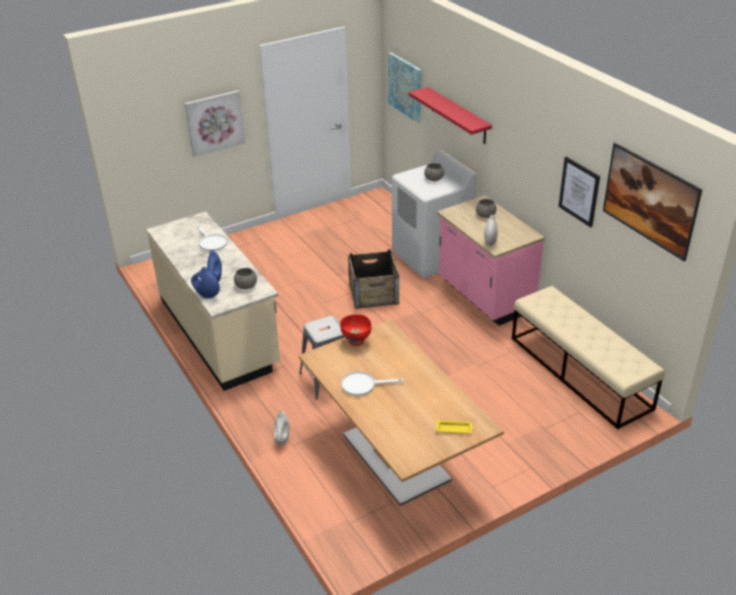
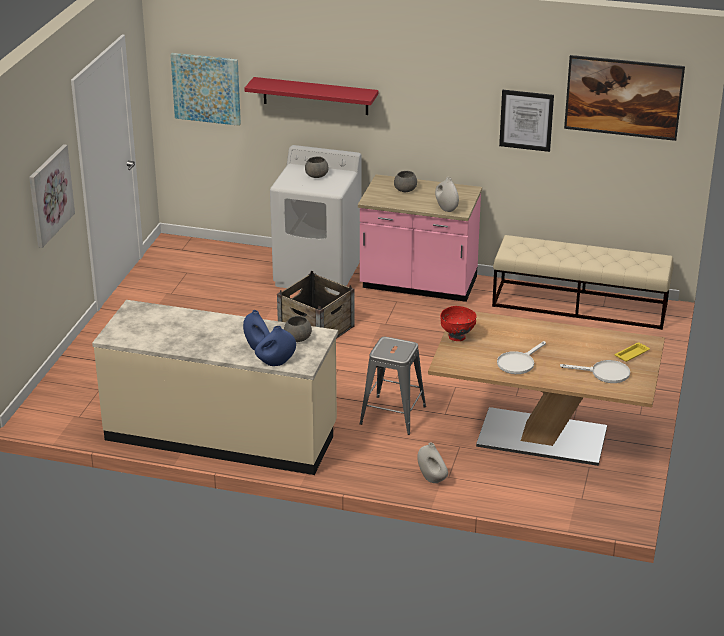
camera: 45 degrees left, 5 degrees down
(211, 242) = (190, 322): white frying pan -> white frying pan (604, 373)

